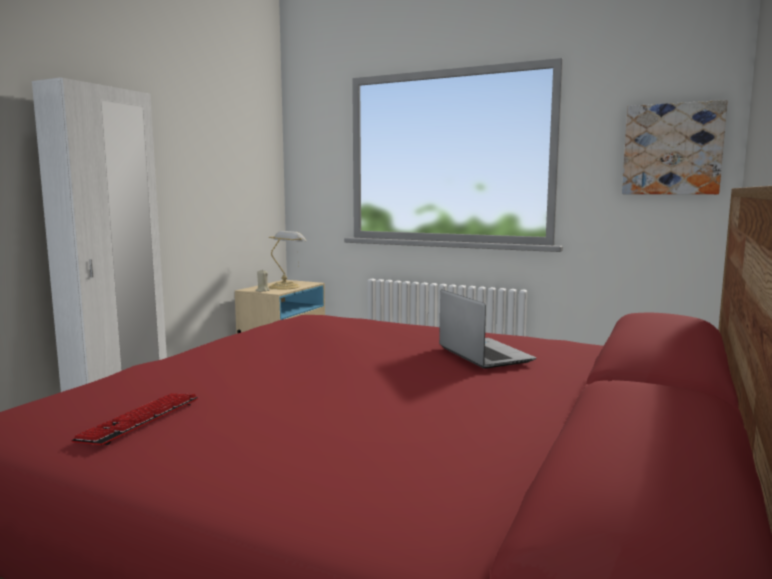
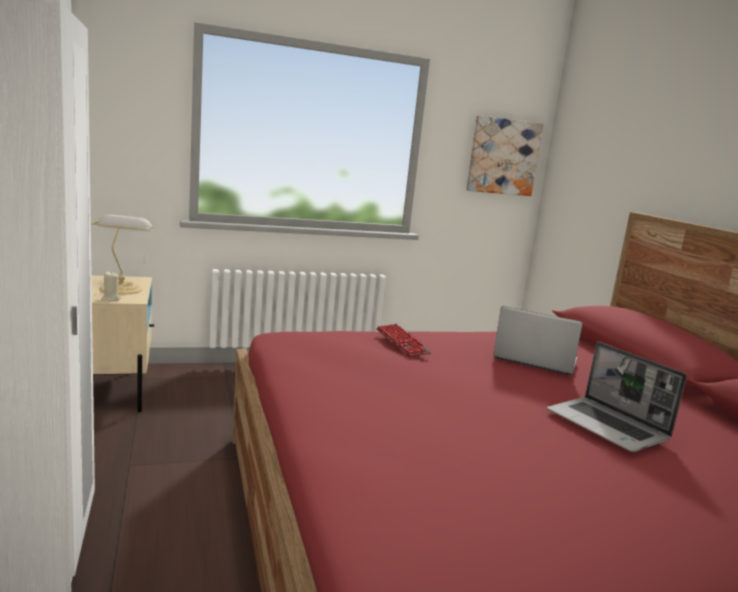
camera: 45 degrees left, 5 degrees up
(140, 421) = (533, 524): keyboard -> keyboard (401, 342)
(392, 400) = (608, 426): none -> laptop

